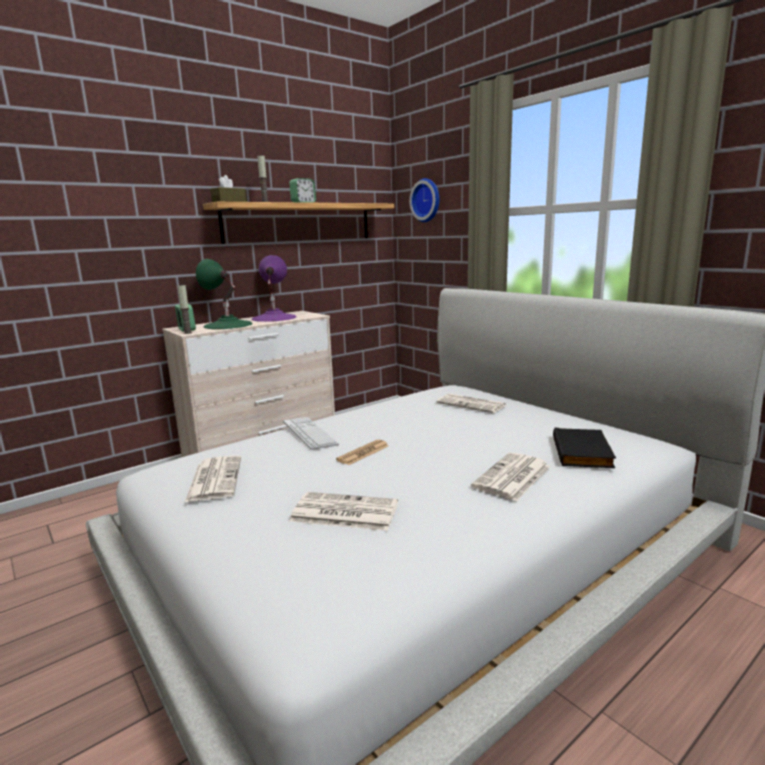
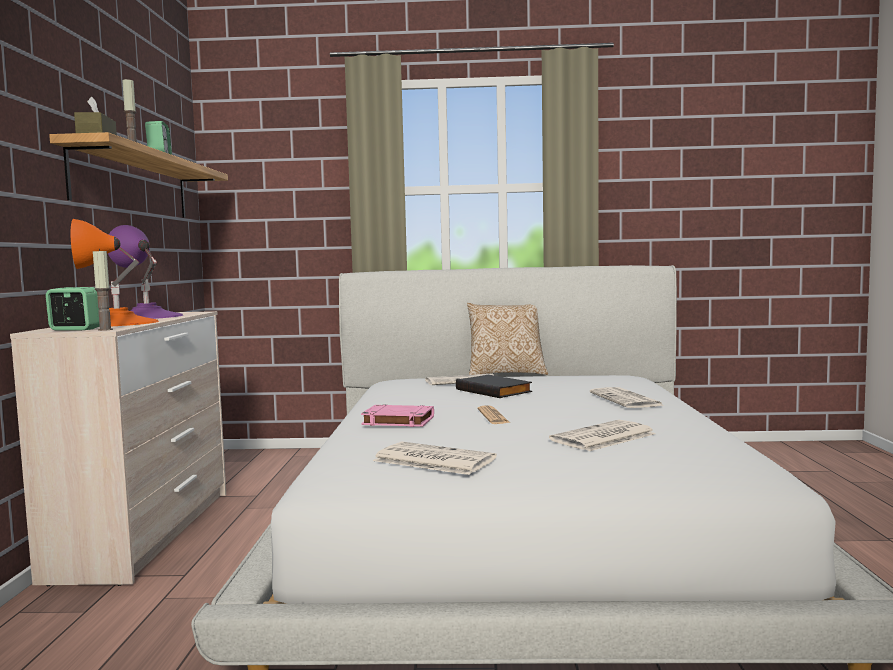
camera: 50 degrees left, 10 degrees down
(228, 325) = (117, 323): green table lamp -> orange table lamp
(309, 433) = (397, 421): keyboard -> pink book
(427, 200) = (266, 175): wall clock -> none
(543, 405) = (506, 374): none -> pillow
(583, 452) = (618, 383): black book -> black book (495, 390)

